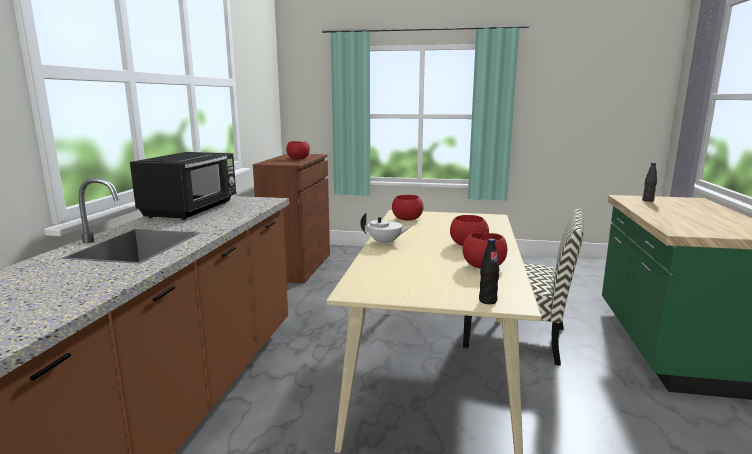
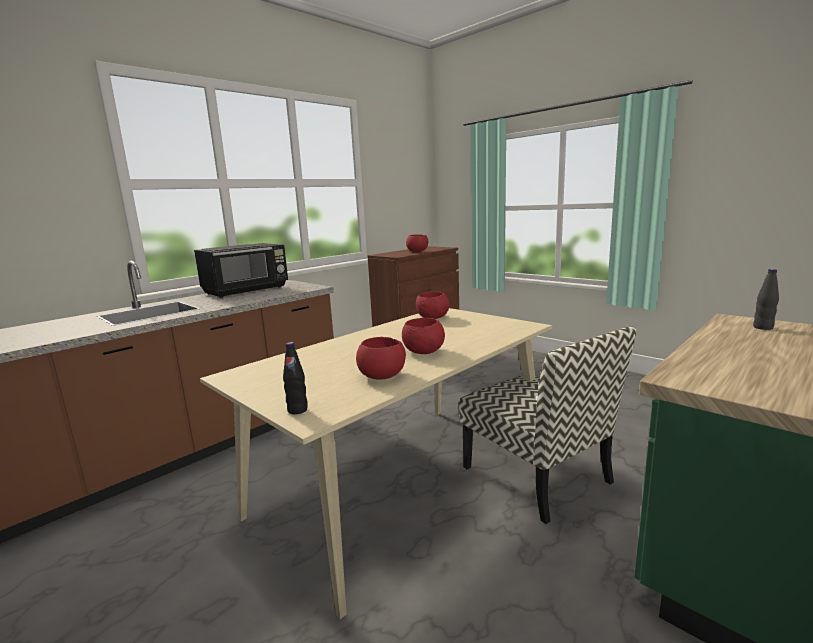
camera: 35 degrees right, 0 degrees up
(385, 243) = (357, 337): white teapot -> none

